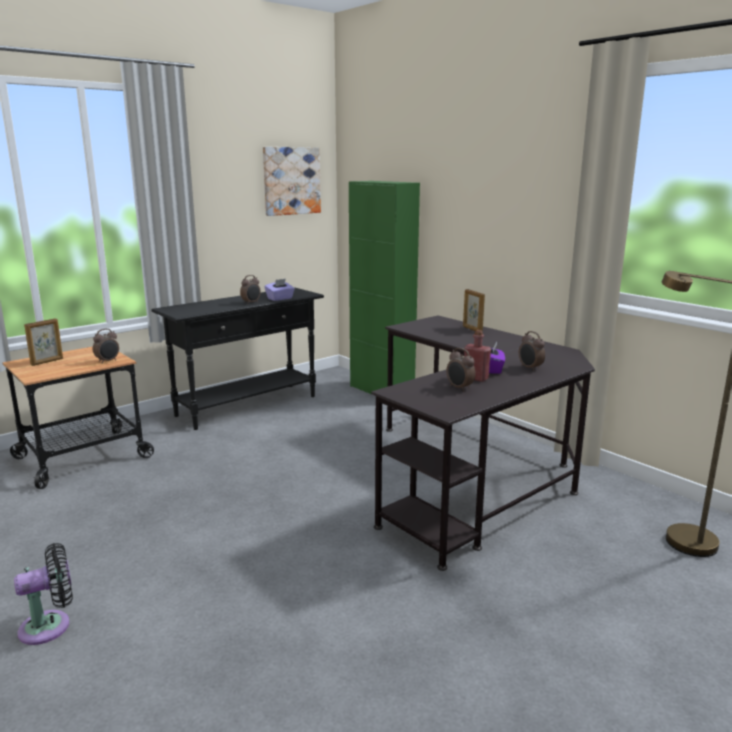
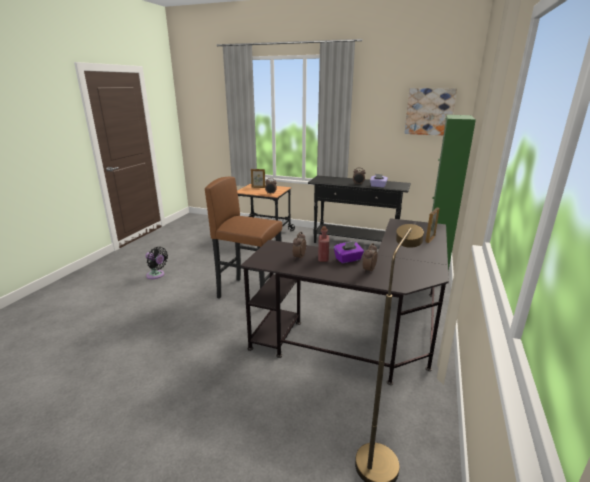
camera: 60 degrees right, 5 degrees up
(281, 527) = (250, 292): none -> brown stool

